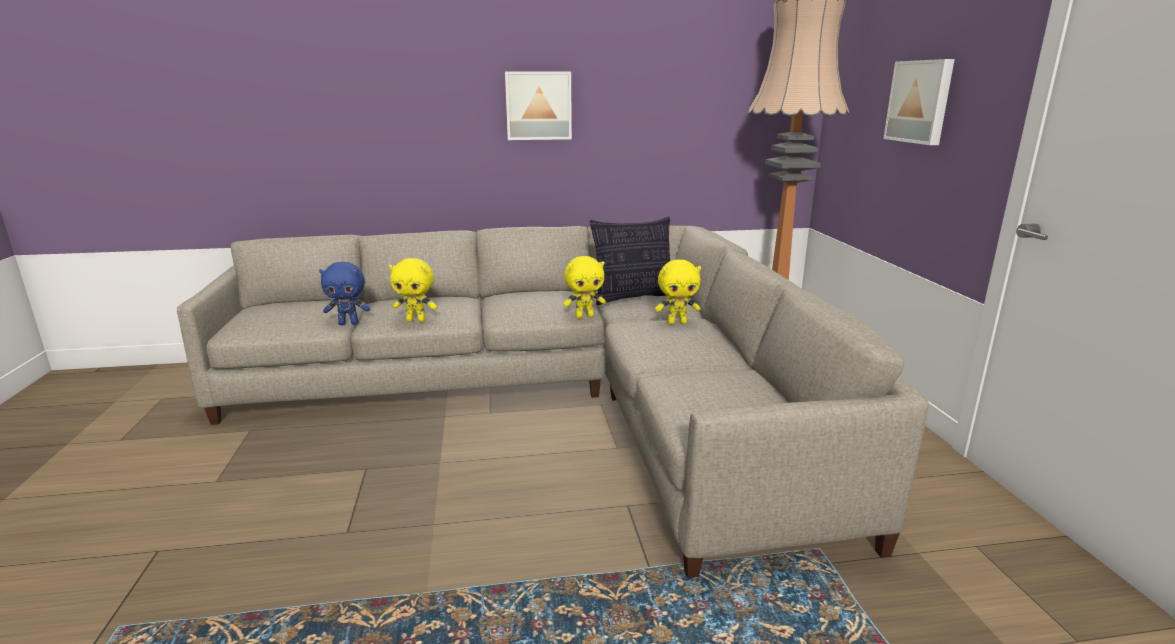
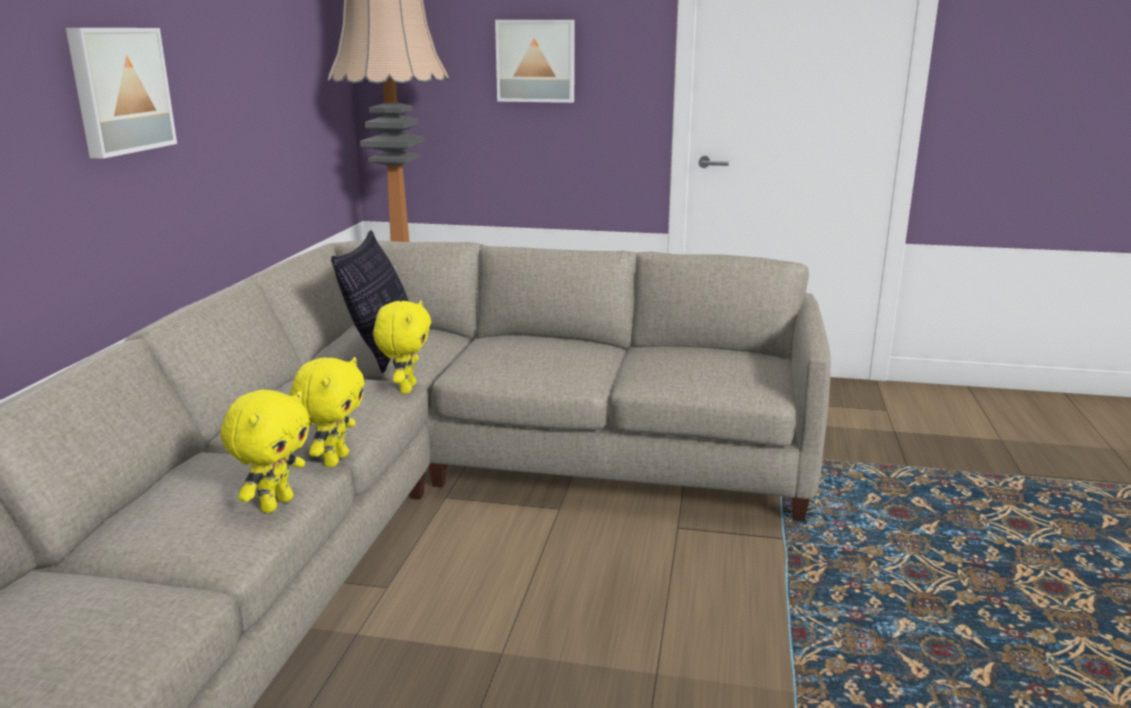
camera: 70 degrees left, 0 degrees up
(349, 323) = (179, 582): blue plush toy -> none
(677, 323) = (500, 346): yellow plush toy -> yellow plush toy (334, 460)

